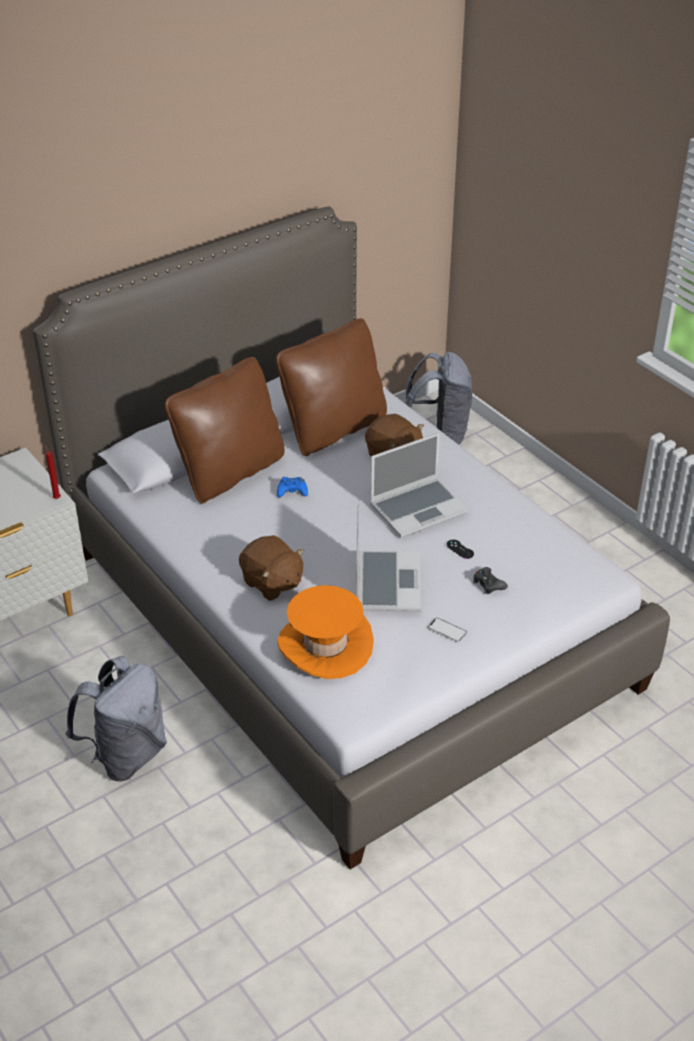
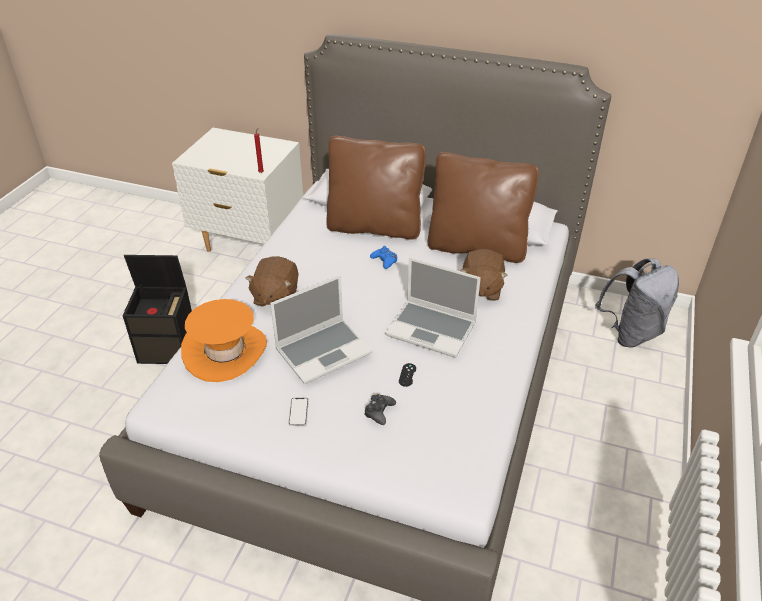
camera: 55 degrees right, 0 degrees up
(126, 755) = (169, 348): grey backpack -> black storage box

